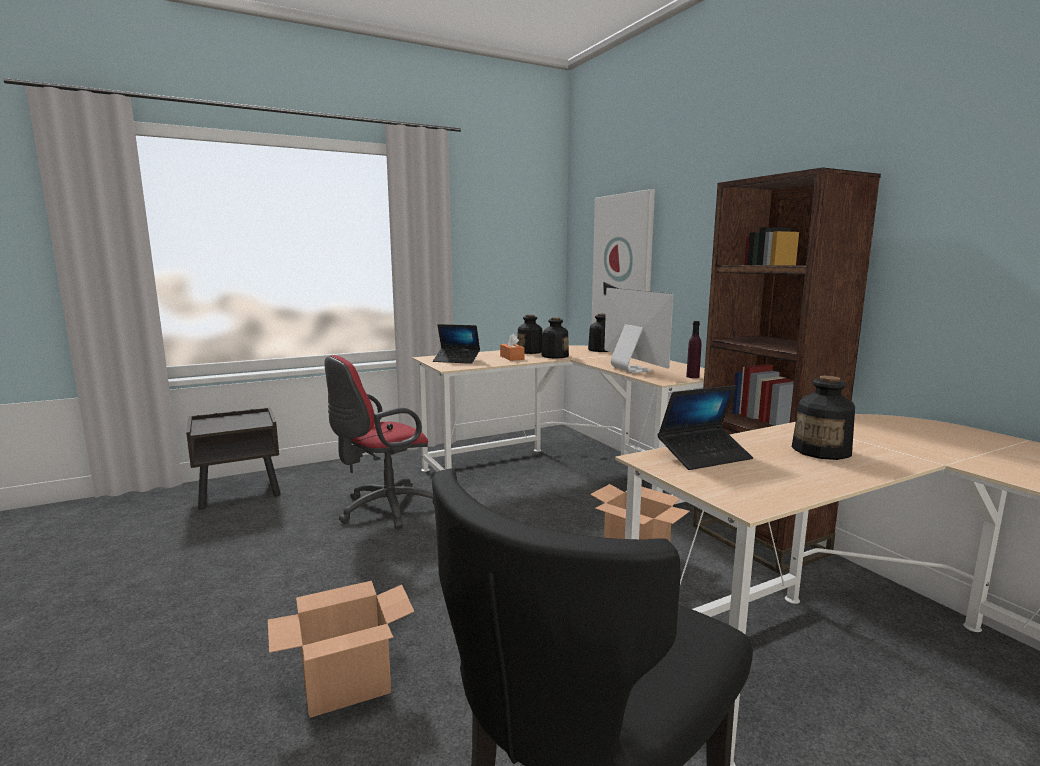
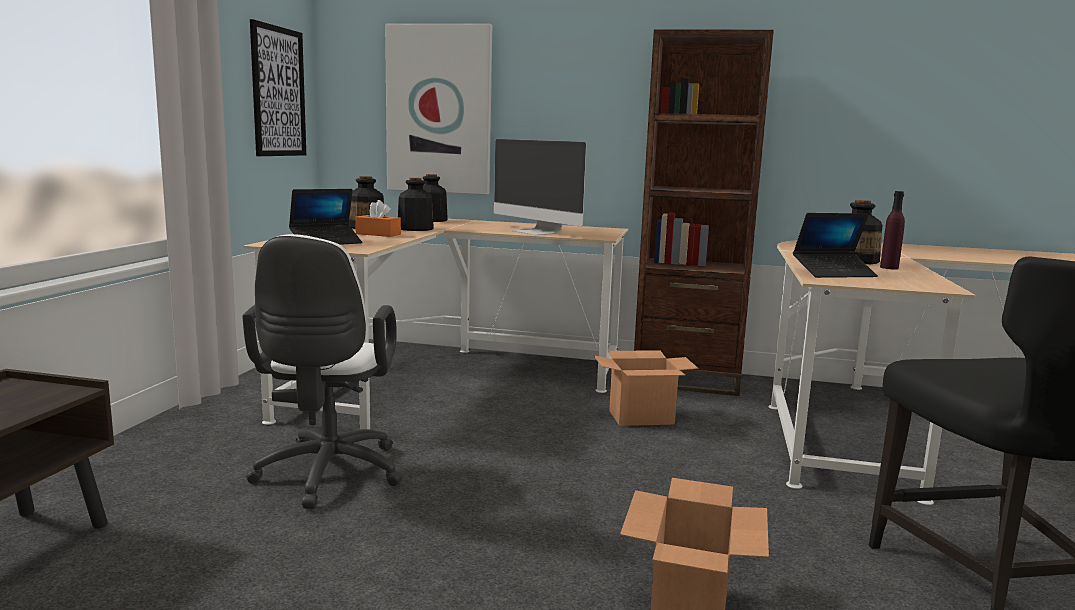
camera: 50 degrees left, 0 degrees up
(383, 510) = (327, 476): red office chair -> white office chair
(522, 254) = (278, 92): none -> picture
(630, 369) = (537, 232): monitor -> monitor turned 150 degrees counterclockwise
(692, 377) = (606, 232): purple bottle -> purple bottle (889, 268)
(704, 456) = (833, 273): laptop -> laptop turned 60 degrees clockwise

